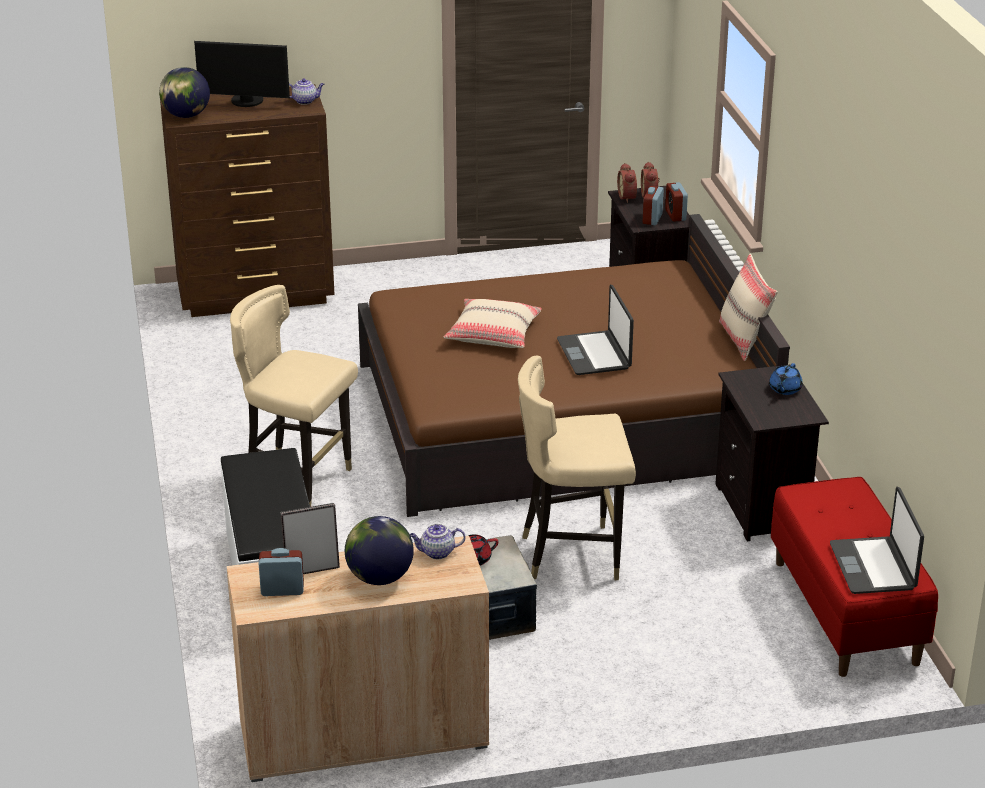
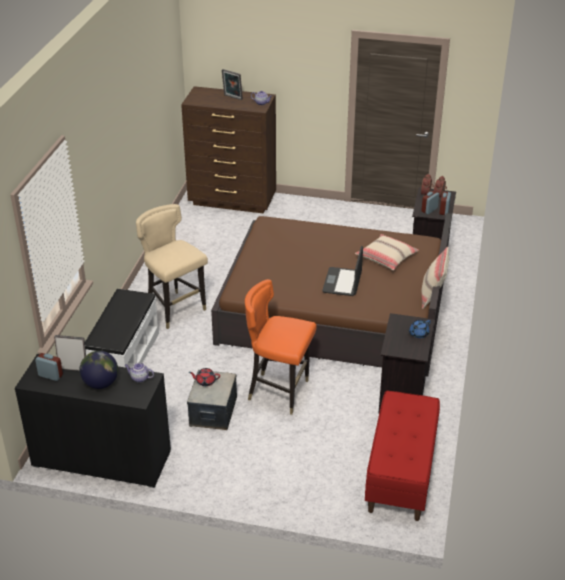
camera: 25 degrees right, 5 degrees up
(186, 115) = (196, 99): globe -> none
(246, 102) = (232, 97): monitor -> picture frame
(363, 734) = (102, 459): beige cabinet -> black cabinet
(493, 334) = (299, 256): beige pillow -> beige pillow (386, 257)
(572, 554) = (279, 392): beige chair -> orange chair
(874, 567) = (400, 456): laptop -> none

